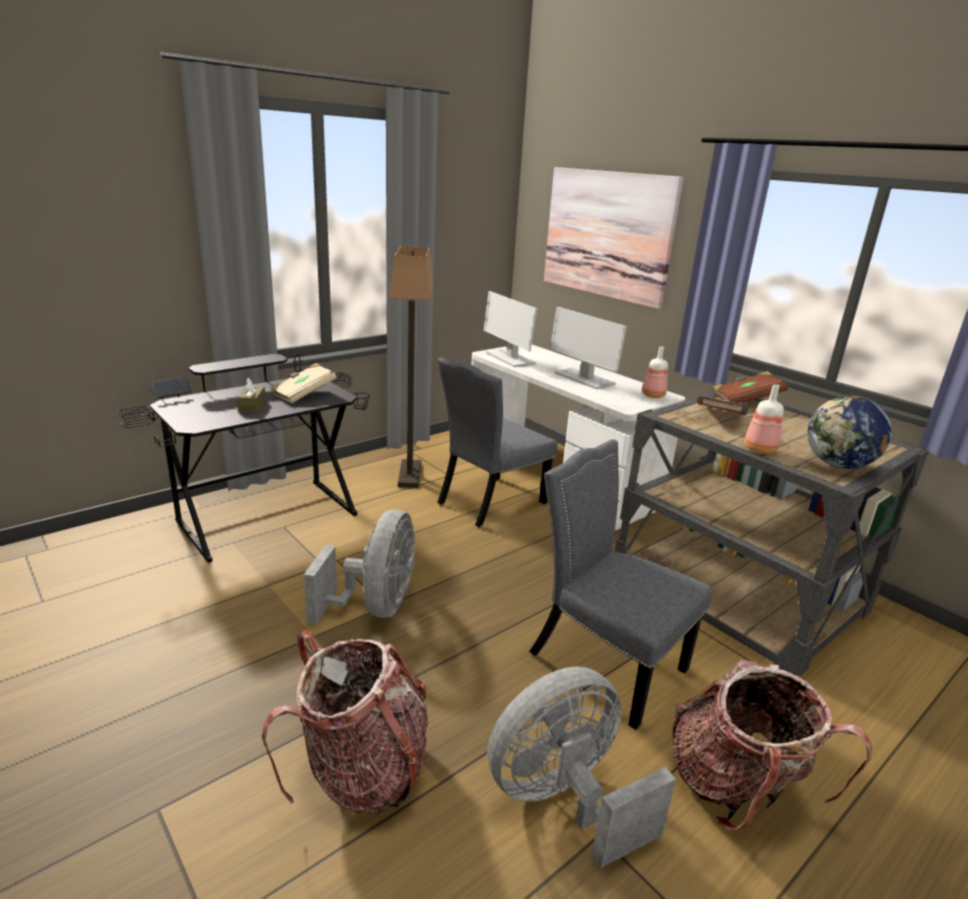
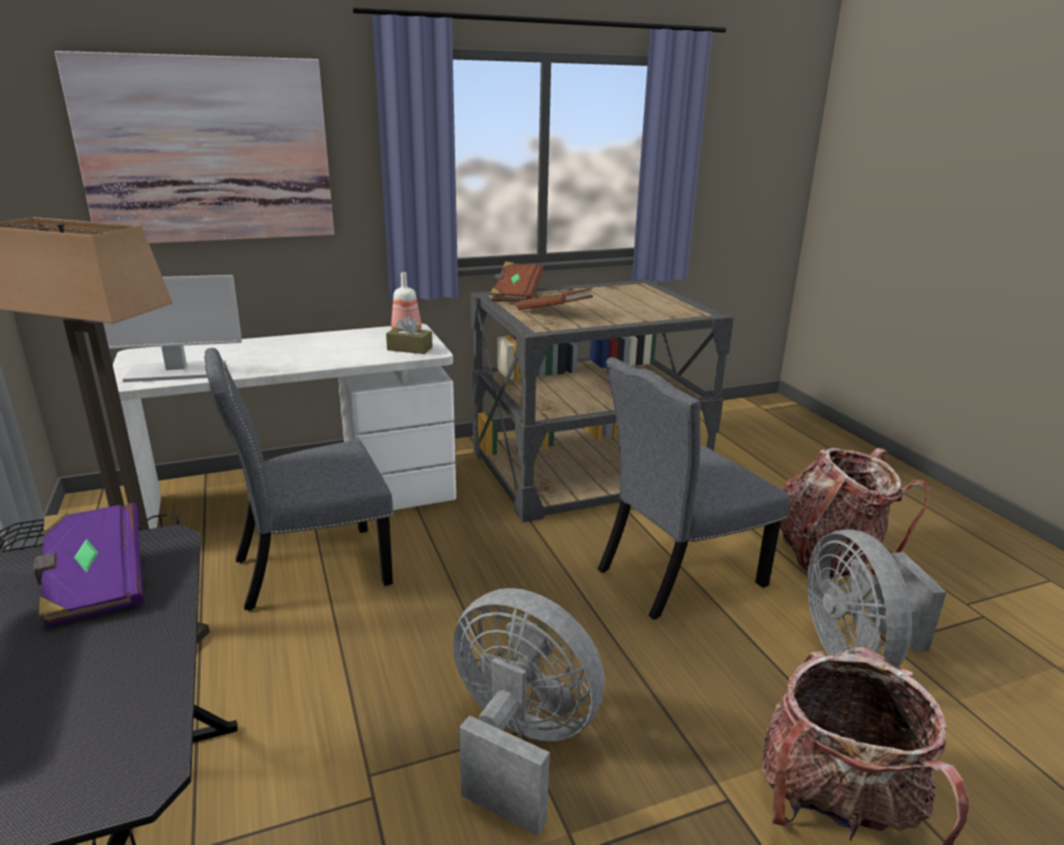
camera: 70 degrees left, 0 degrees up
(252, 406) = (90, 665): brown tissue box -> brown tissue box (409, 349)
(304, 394) = (95, 584): beige book -> purple book
(492, 501) = (315, 568): grey chair -> grey chair turned 90 degrees clockwise
(583, 378) = (316, 350): monitor -> none
(759, 450) = (638, 319): bottle -> none
(838, 465) = (674, 306): globe -> none

